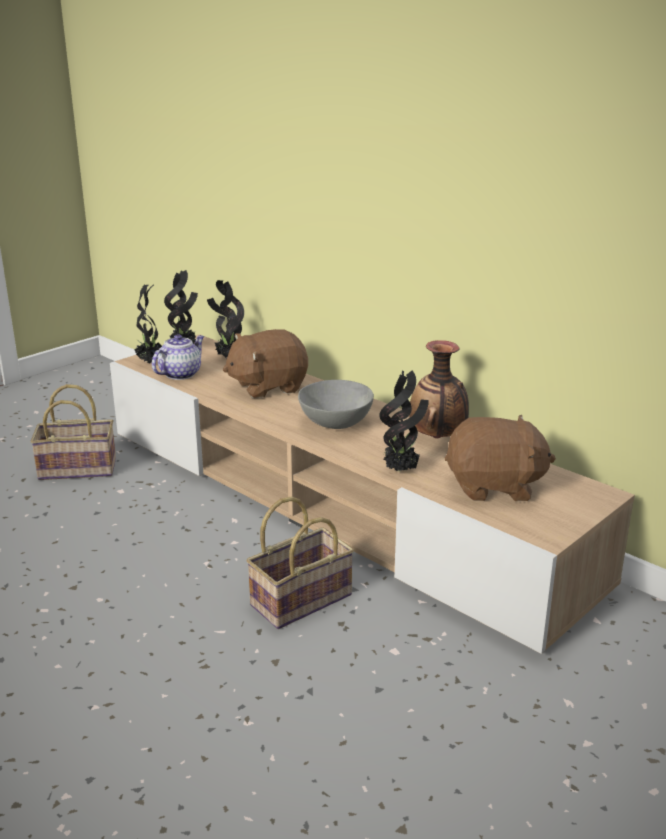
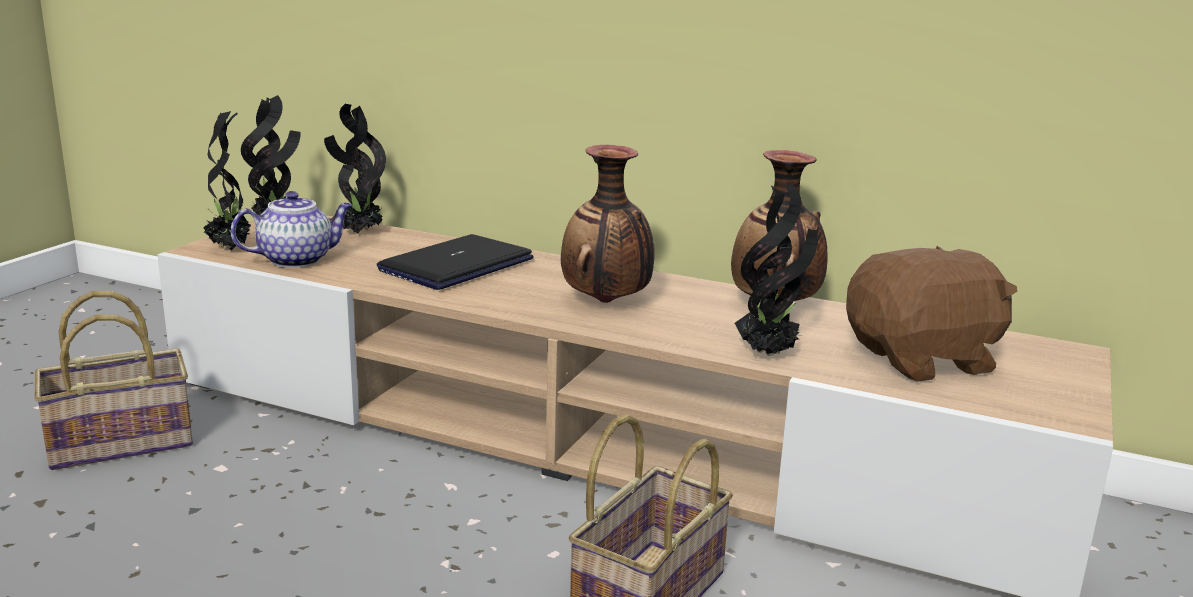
camera: 20 degrees left, 5 degrees down
(180, 374) = (297, 260): teapot -> teapot turned 45 degrees clockwise
(267, 386) = (456, 265): brown plush toy -> laptop
(335, 423) = (607, 302): grey bowl -> vase

